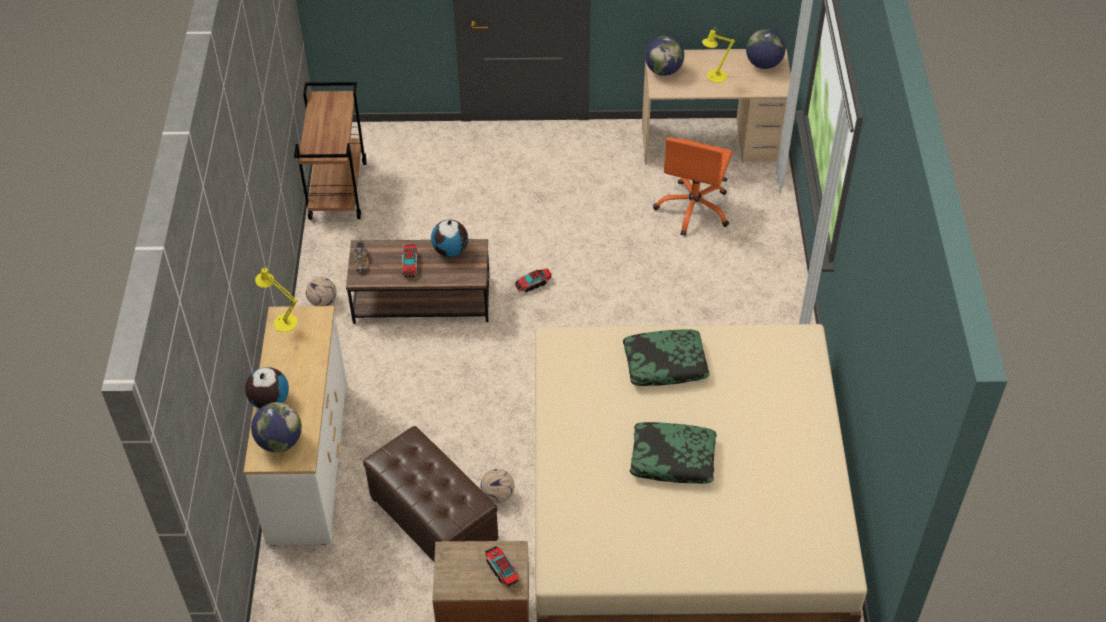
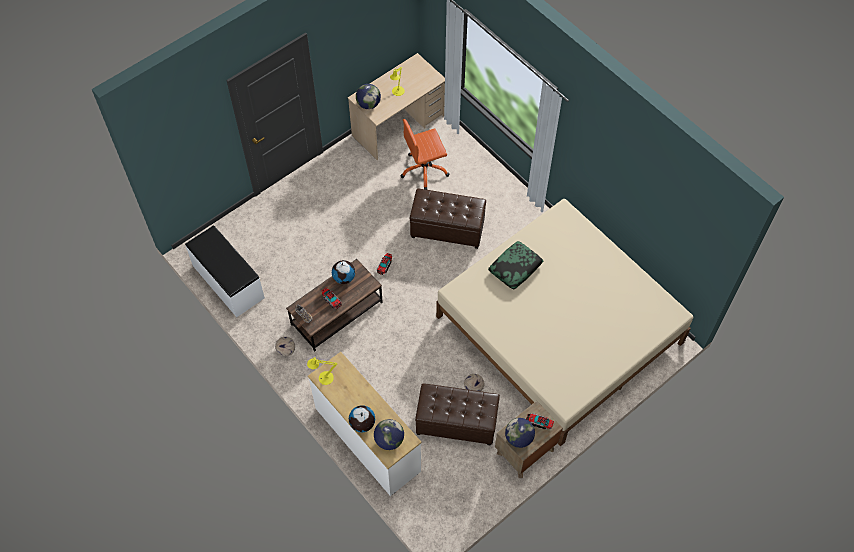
camera: 40 degrees left, 10 degrees up
(337, 190) = (228, 282): brown cart -> white bench
(655, 291) = (447, 228): none -> brown ottoman
(672, 459) = (562, 313): pillow -> none
(694, 209) = (424, 170): orange office chair -> orange office chair turned 90 degrees clockwise
(763, 64) = (415, 69): globe -> globe (519, 438)

